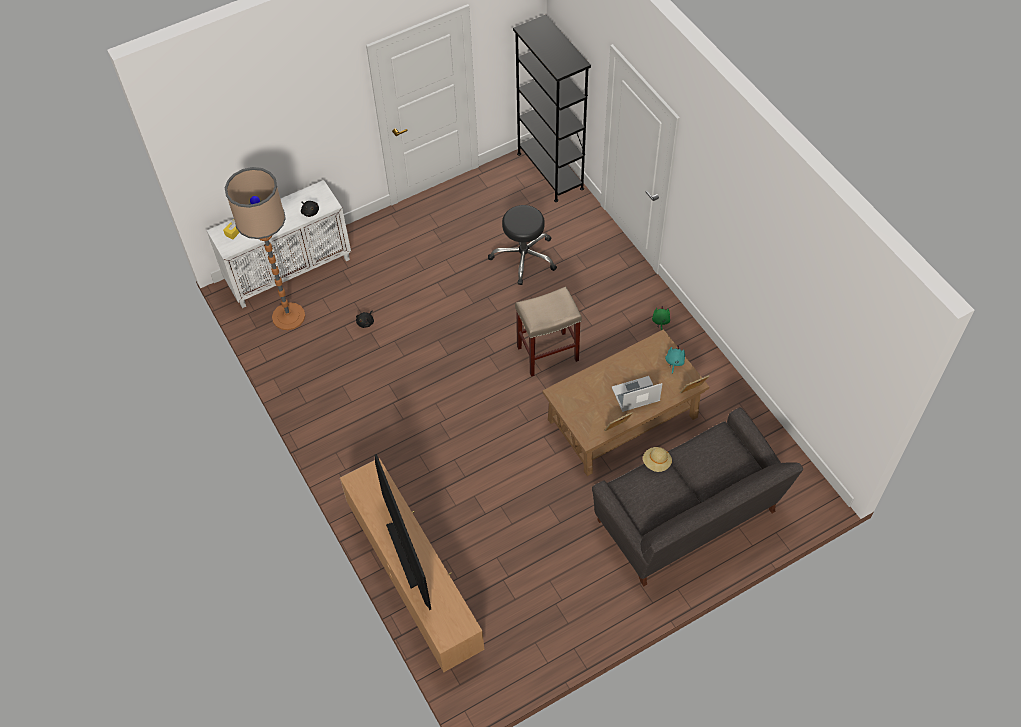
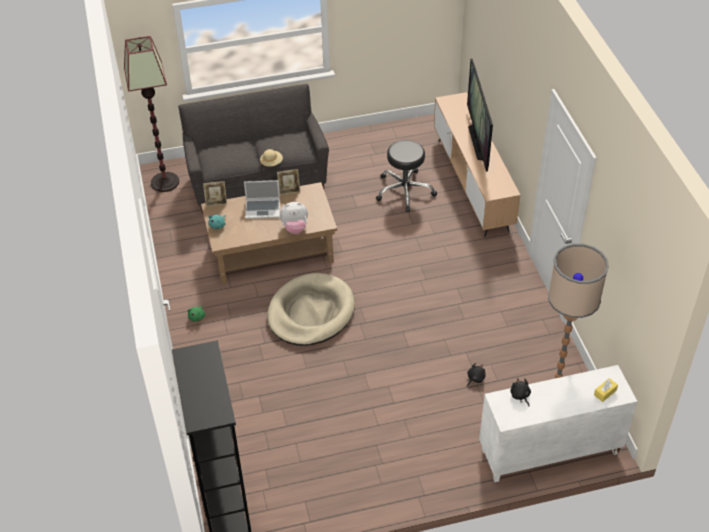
camera: 165 degrees left, 10 degrees down
(524, 257) = (296, 408): black stool -> black stool (404, 191)
(548, 353) = (311, 313): beige stool -> beige dog bed
(588, 379) = (295, 228): none -> plush toy
(798, 486) = (165, 182): none -> floor lamp

